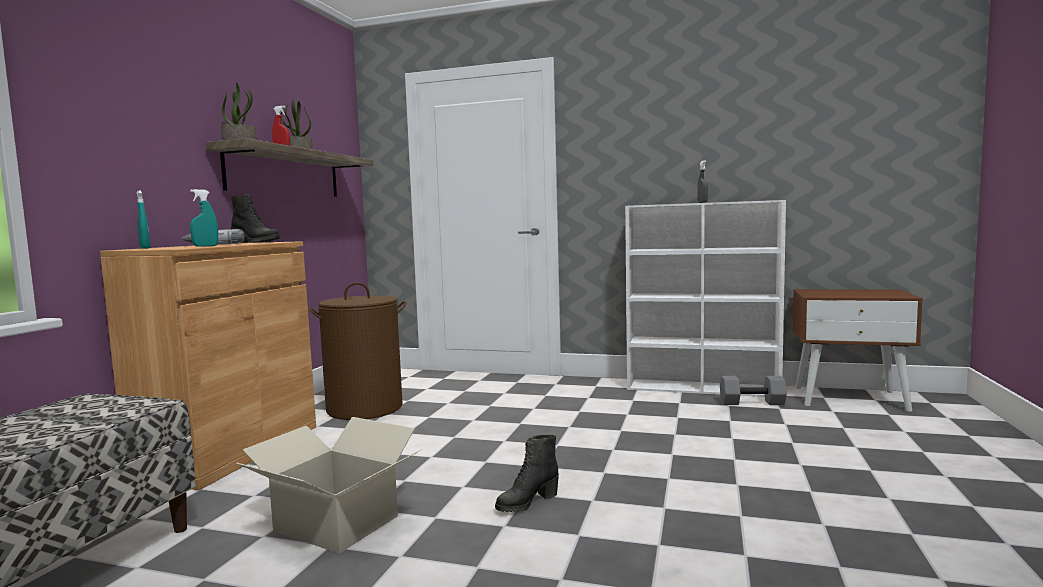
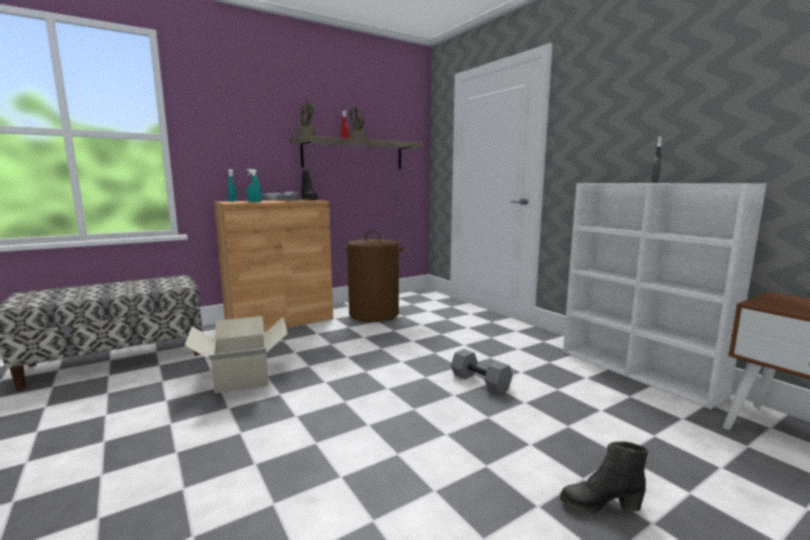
camera: 40 degrees right, 5 degrees up
(527, 503) = (332, 408): black boot -> black boot (599, 504)
(752, 402) = (662, 402): grey dumbbell -> grey dumbbell (481, 382)

